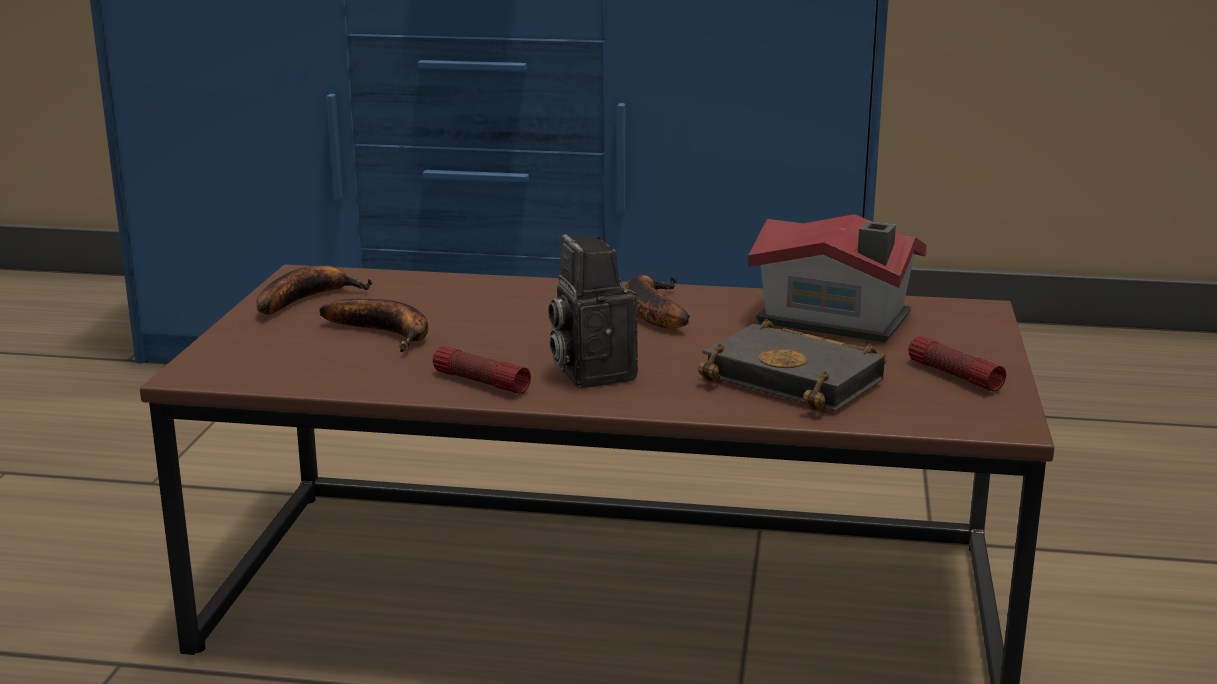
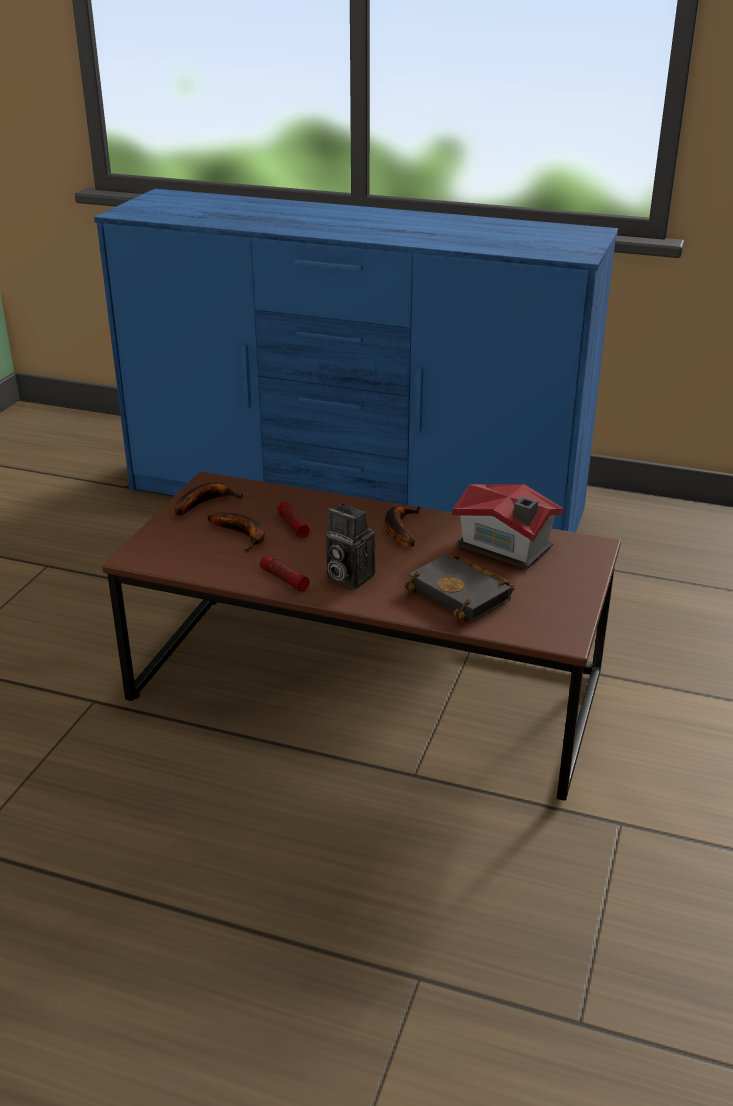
camera: 10 degrees right, 10 degrees up
(590, 372) = (347, 577): camera -> camera turned 45 degrees counterclockwise
(953, 376) = (554, 600): flashlight -> flashlight (292, 525)

